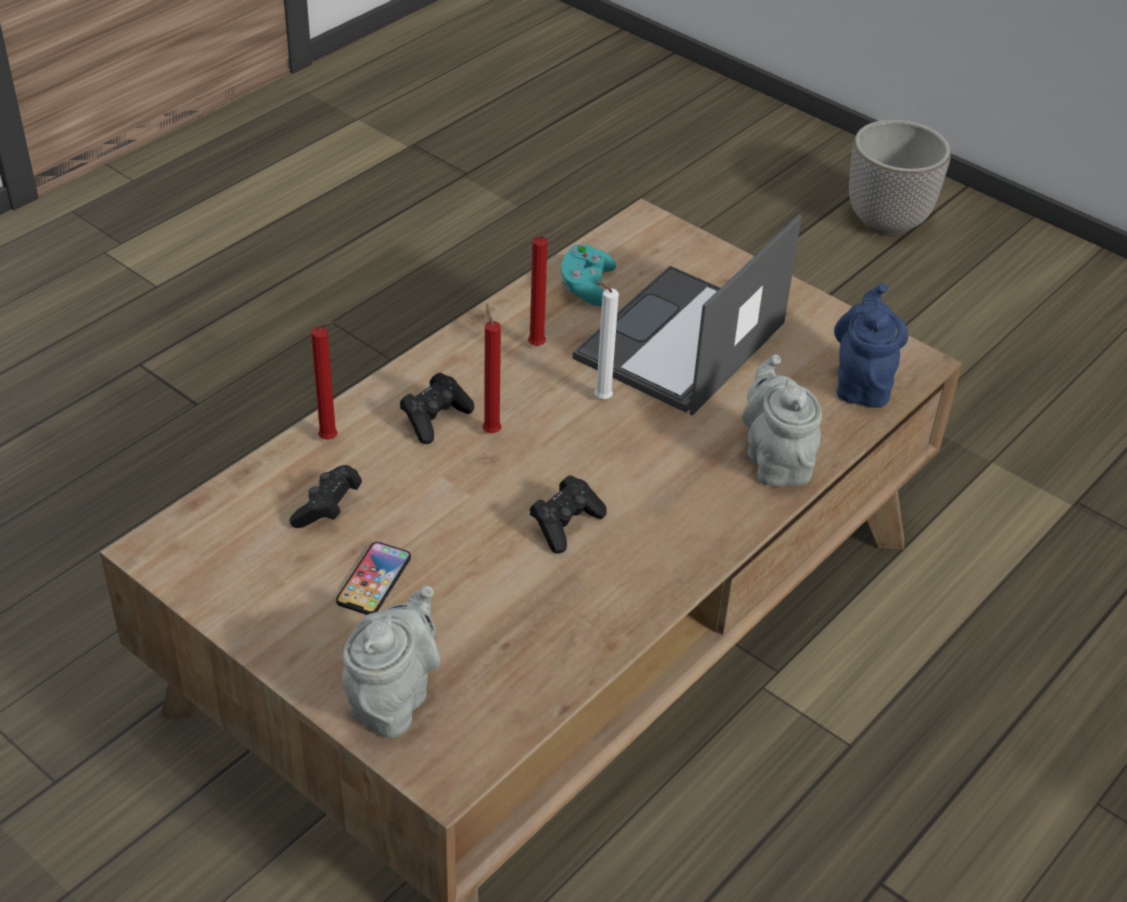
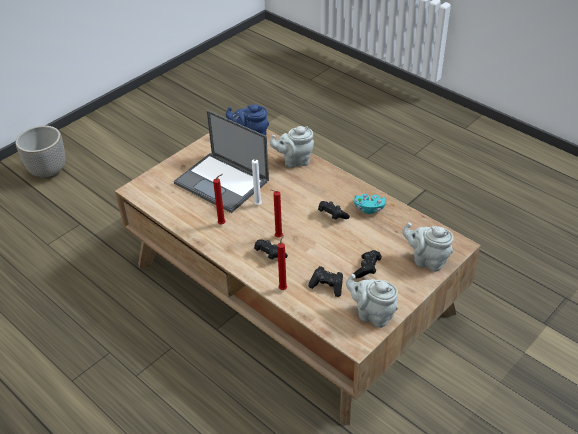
camera: 85 degrees left, 0 degrees up
(230, 580) = (372, 314): none -> grey teapot
(374, 580) = (367, 269): phone -> black game controller
(586, 287) = (181, 208): turquoise game controller -> turquoise game controller (369, 208)

